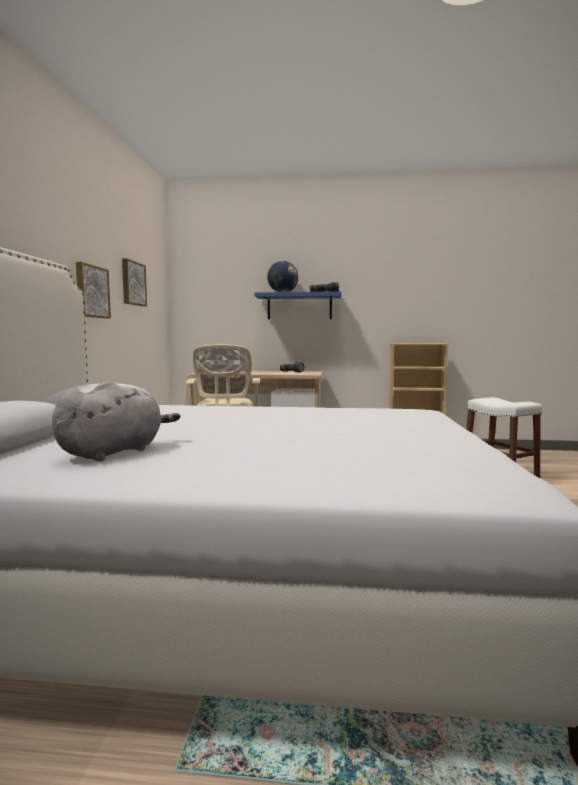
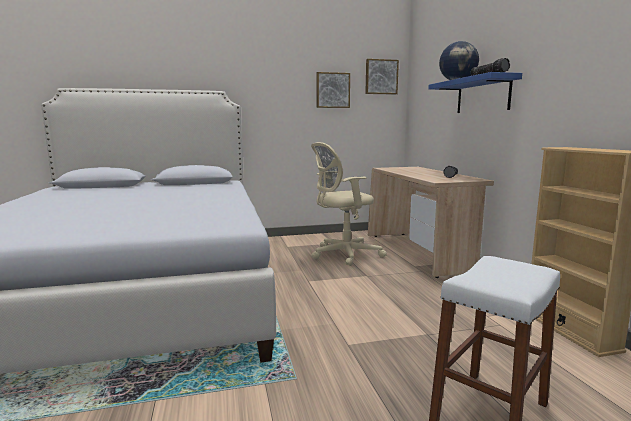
camera: 70 degrees right, 5 degrees up
(91, 291) = (270, 103): picture -> picture (381, 77)
(115, 452) = (74, 195): grey plush toy -> none

